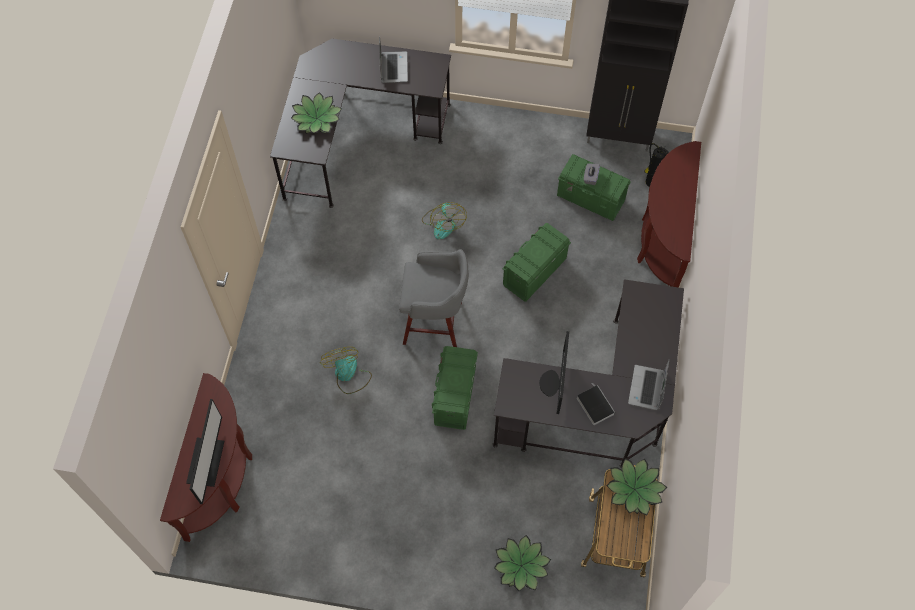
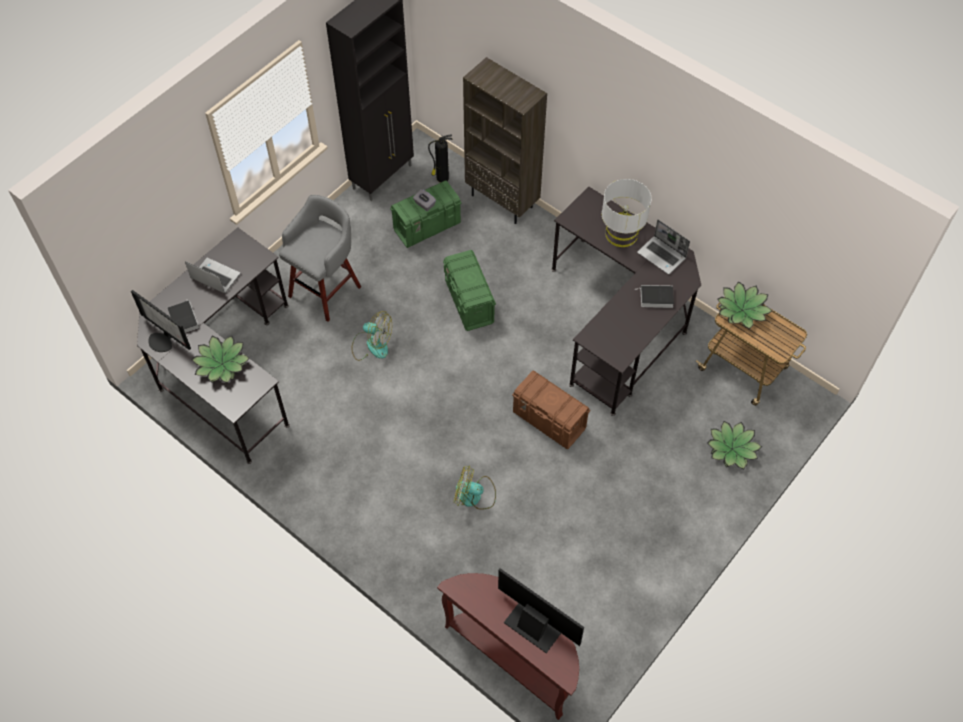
camera: 60 degrees left, 5 degrees down
(341, 70) = (183, 318): none -> book
(435, 323) = (468, 401): grey stool -> grey stool (326, 290)
(455, 396) = (549, 421): green storage box -> brown storage box
(553, 384) = (619, 316): monitor -> monitor (162, 340)
(647, 342) = (621, 234): none -> grey table lamp
(662, 242) = (503, 201): brown console table -> brown bookcase

